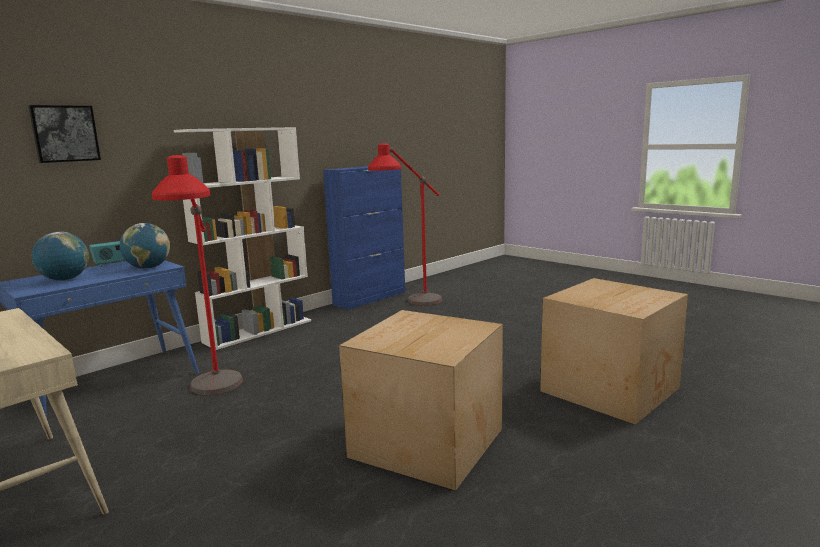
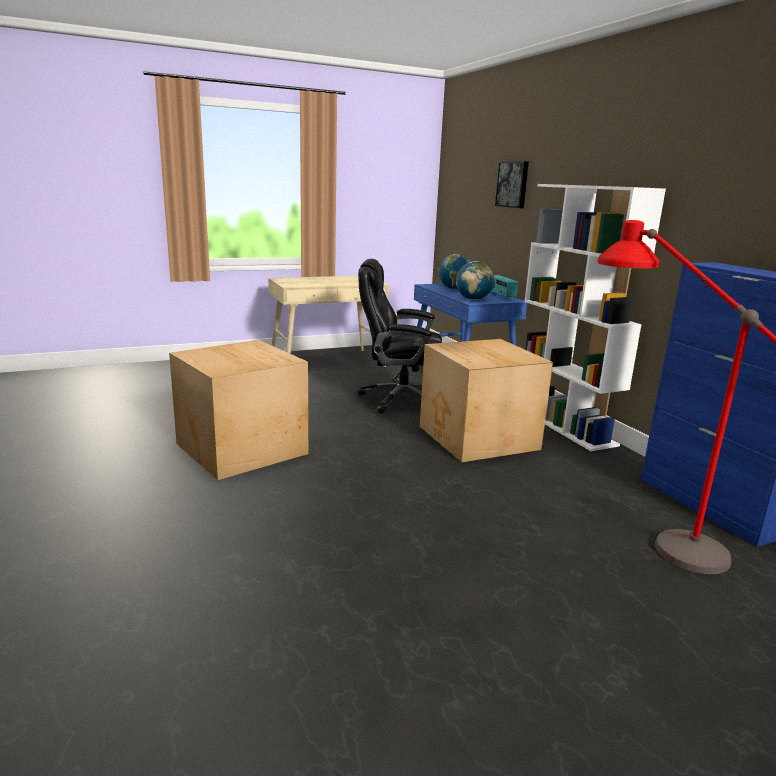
camera: 110 degrees right, 5 degrees up
(214, 399) = (399, 399): red floor lamp -> black office chair
(612, 389) = (195, 574): cardboard box -> cardboard box (477, 438)

